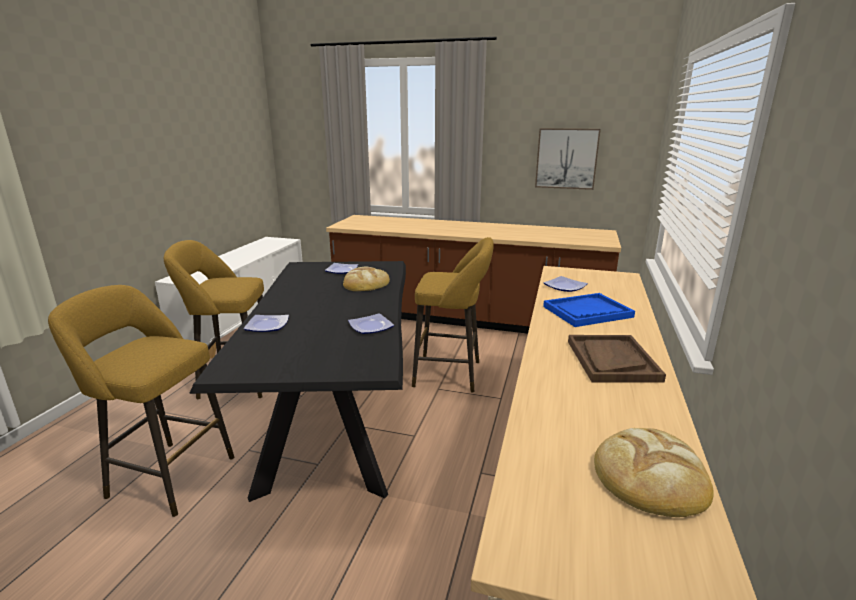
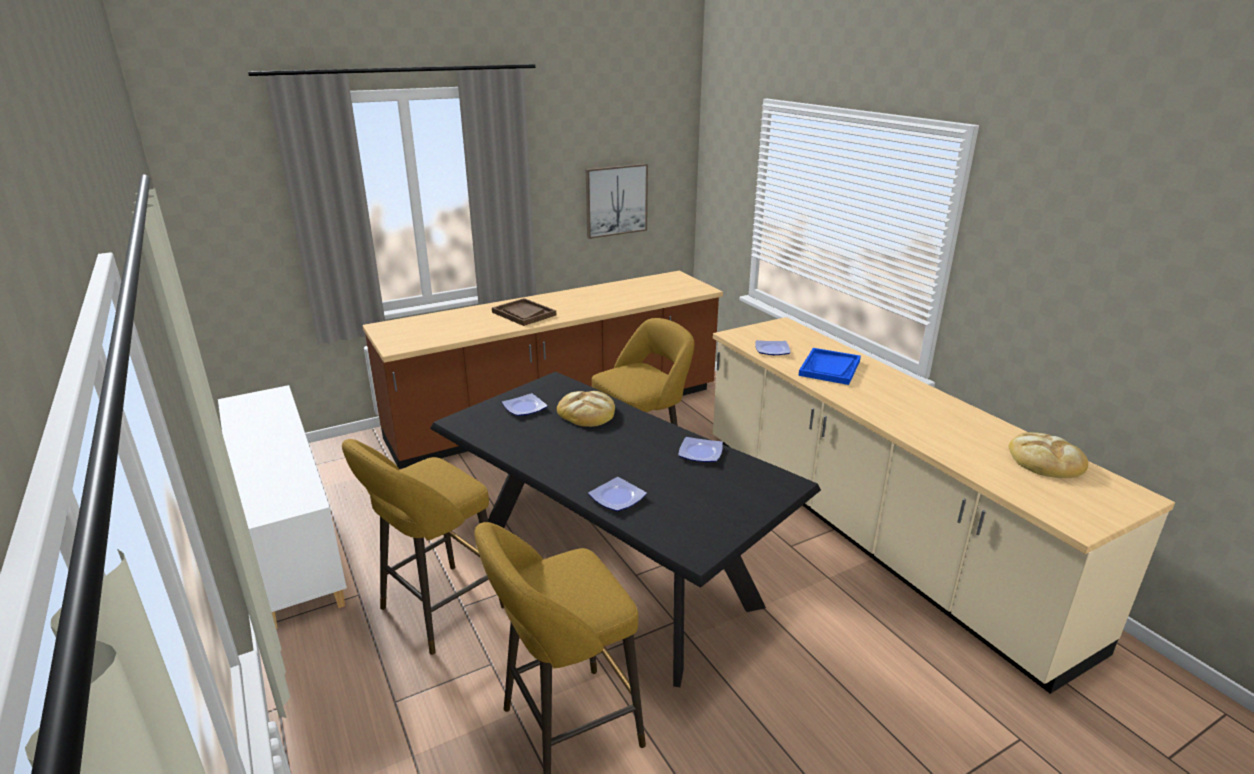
camera: 45 degrees left, 5 degrees up
(611, 360) = (912, 401): brown tray -> brown tray (523, 314)

